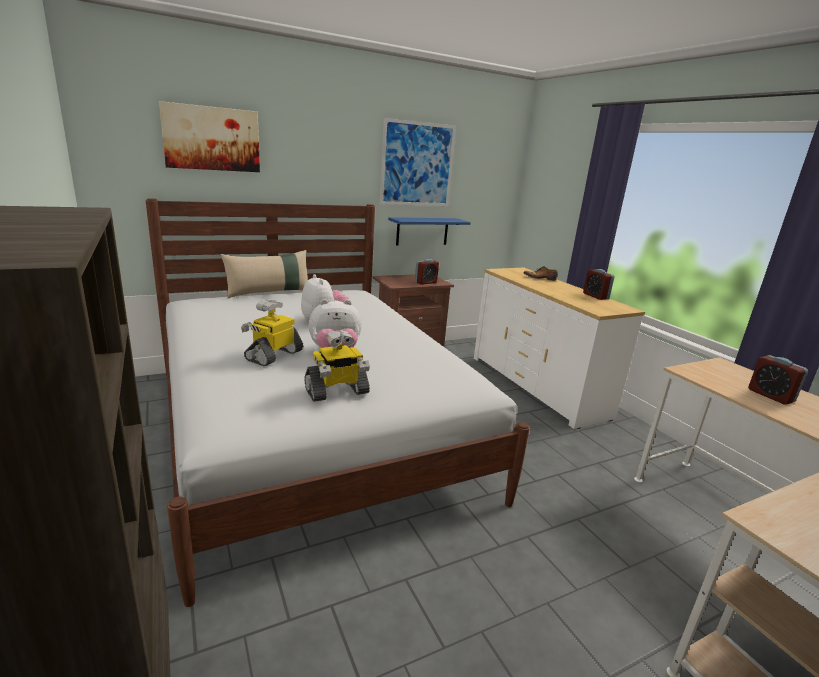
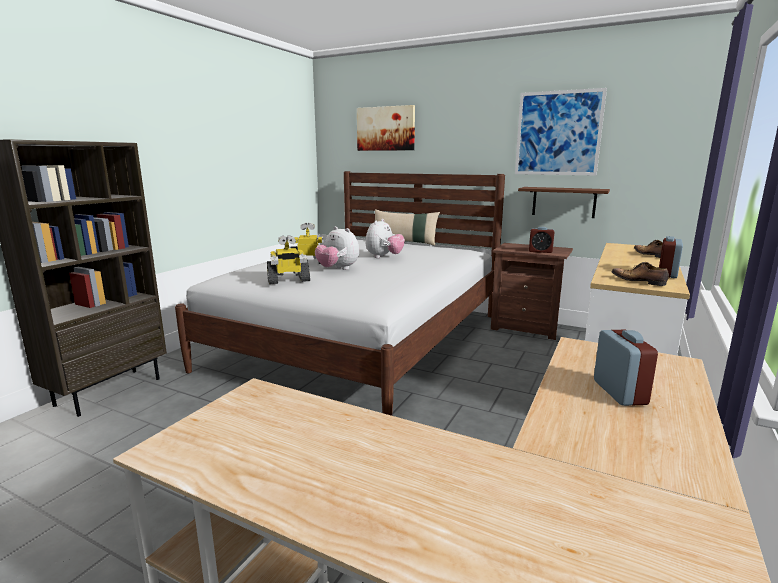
camera: 55 degrees right, 5 degrees down
(336, 392) = (288, 280): toy robot -> toy robot turned 45 degrees counterclockwise
(422, 231) = (563, 202): blue shelf -> brown shelf
(607, 307) = (638, 281): none -> shoe
(770, 396) = (619, 392): alarm clock -> alarm clock turned 150 degrees clockwise

